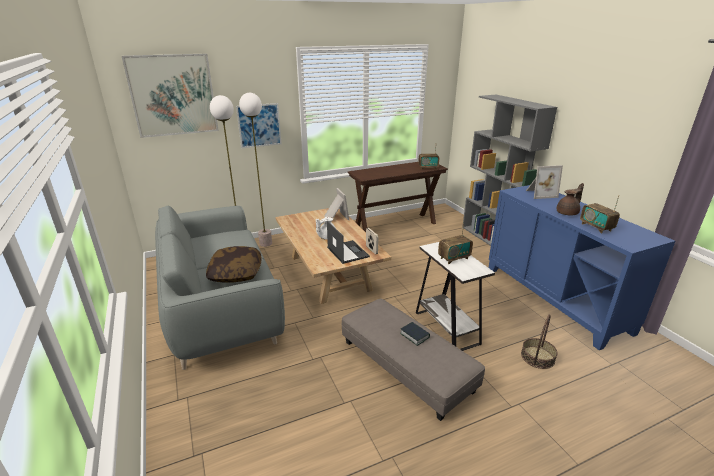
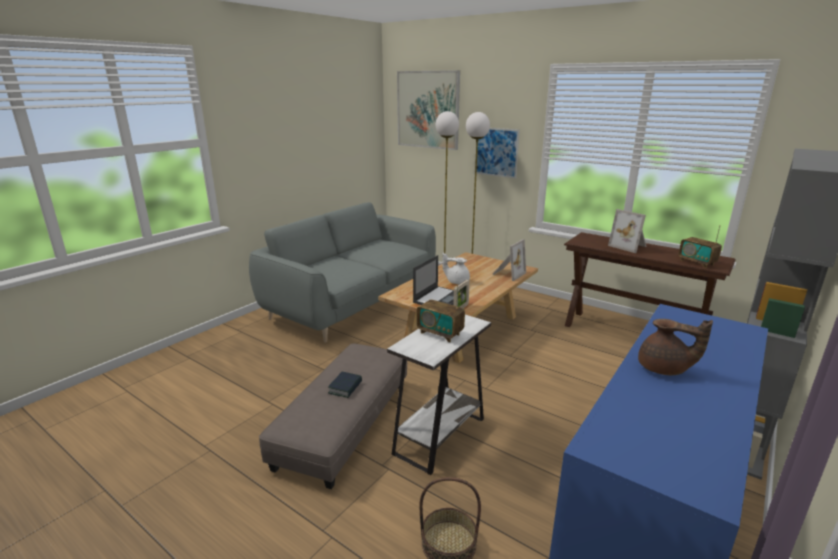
camera: 60 degrees right, 5 degrees down
(236, 273) = (341, 267): pillow -> none
(540, 193) = (715, 335): picture frame -> picture frame (629, 246)
(596, 227) = (640, 403): radio -> none

